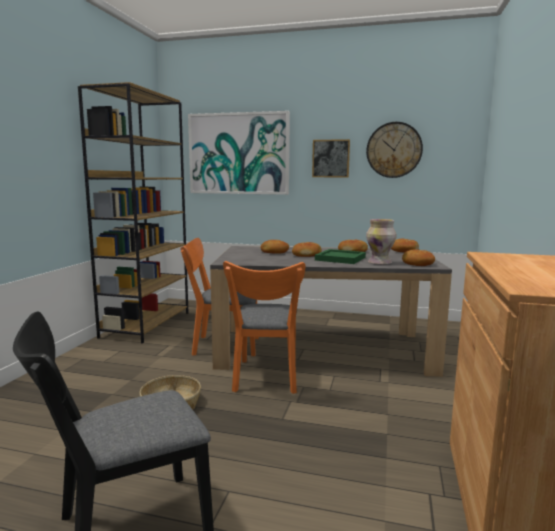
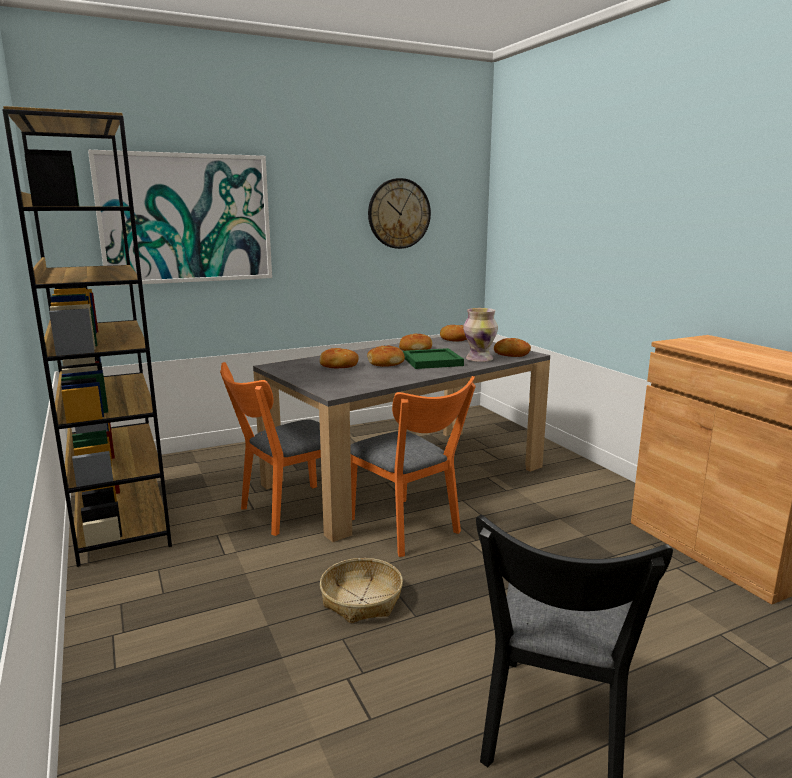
camera: 40 degrees left, 5 degrees up
(331, 158) = (324, 225): picture -> none

